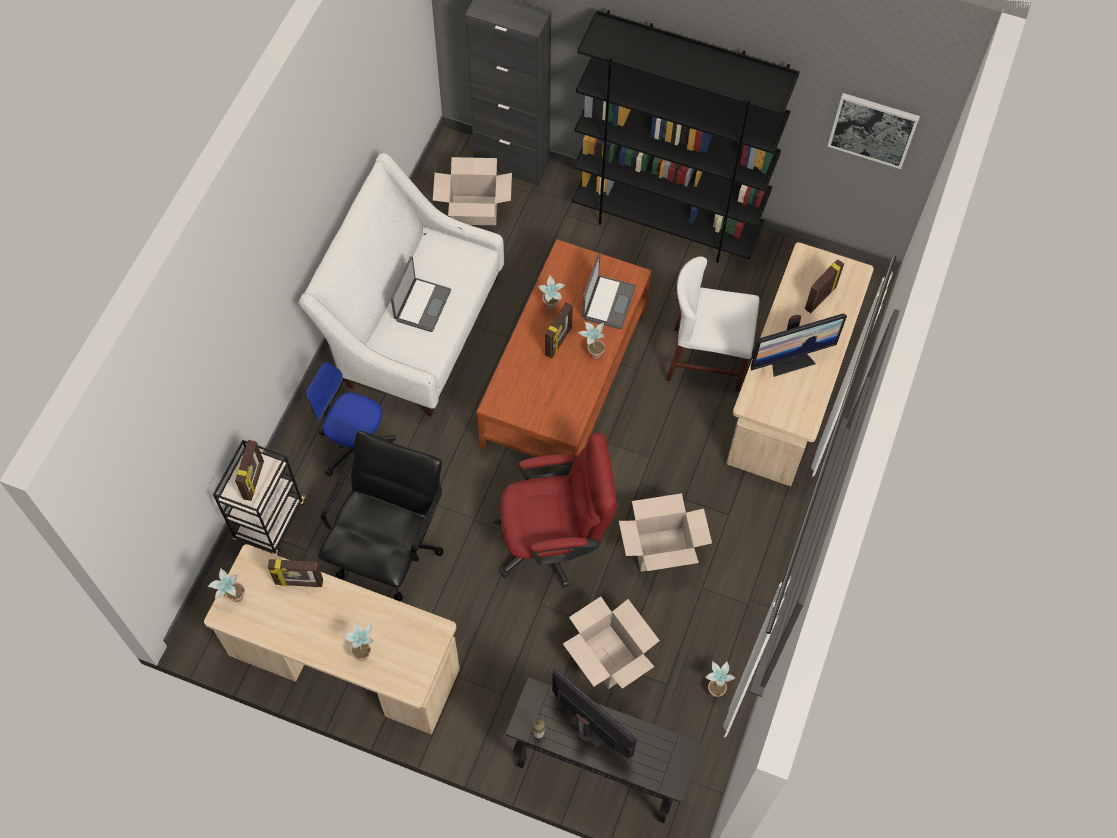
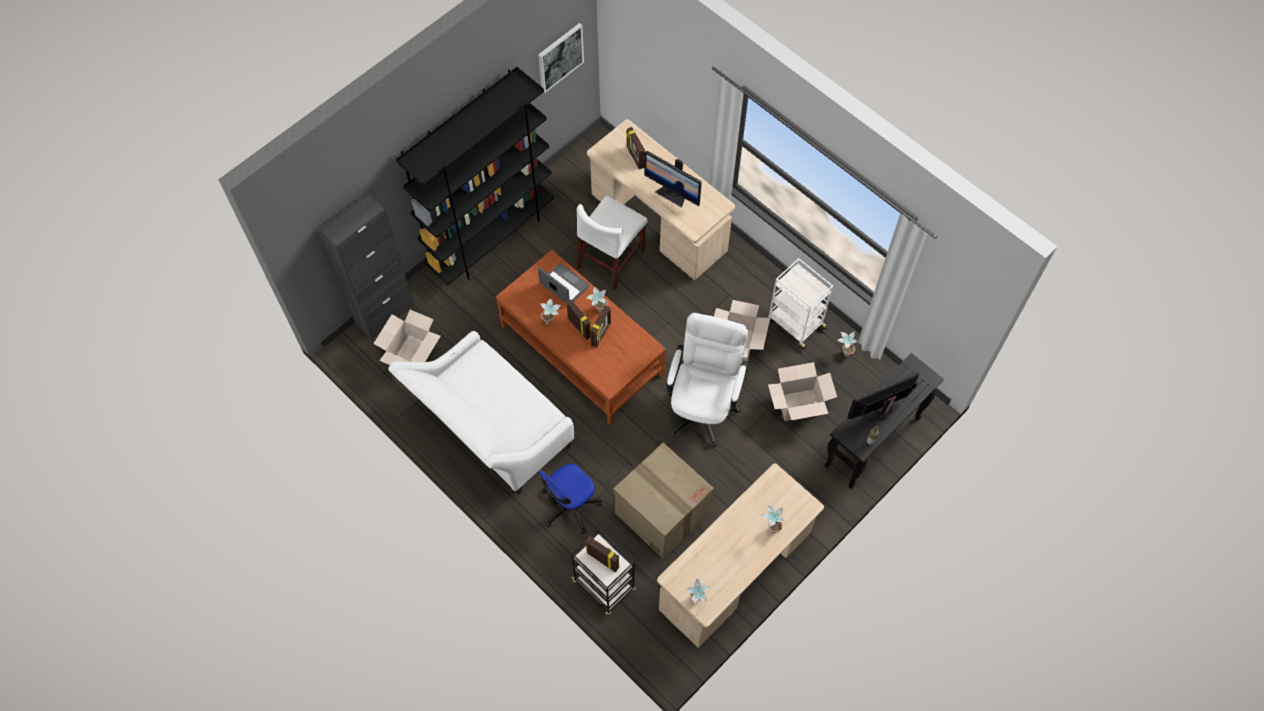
camera: 65 degrees left, 0 degrees up
(299, 582) = (702, 552): picture frame -> picture frame (601, 334)
(389, 549) = (661, 512): black office chair -> cardboard box
(421, 305) = (502, 404): laptop -> none
(554, 542) = (703, 405): red office chair -> white office chair
(727, 609) = (795, 324): none -> white cart
(790, 360) = (673, 194): monitor -> monitor turned 120 degrees clockwise

